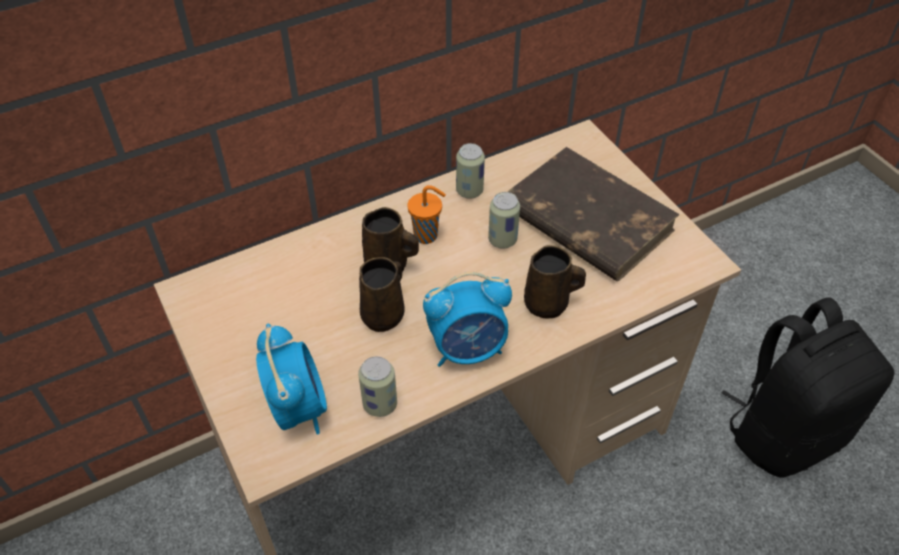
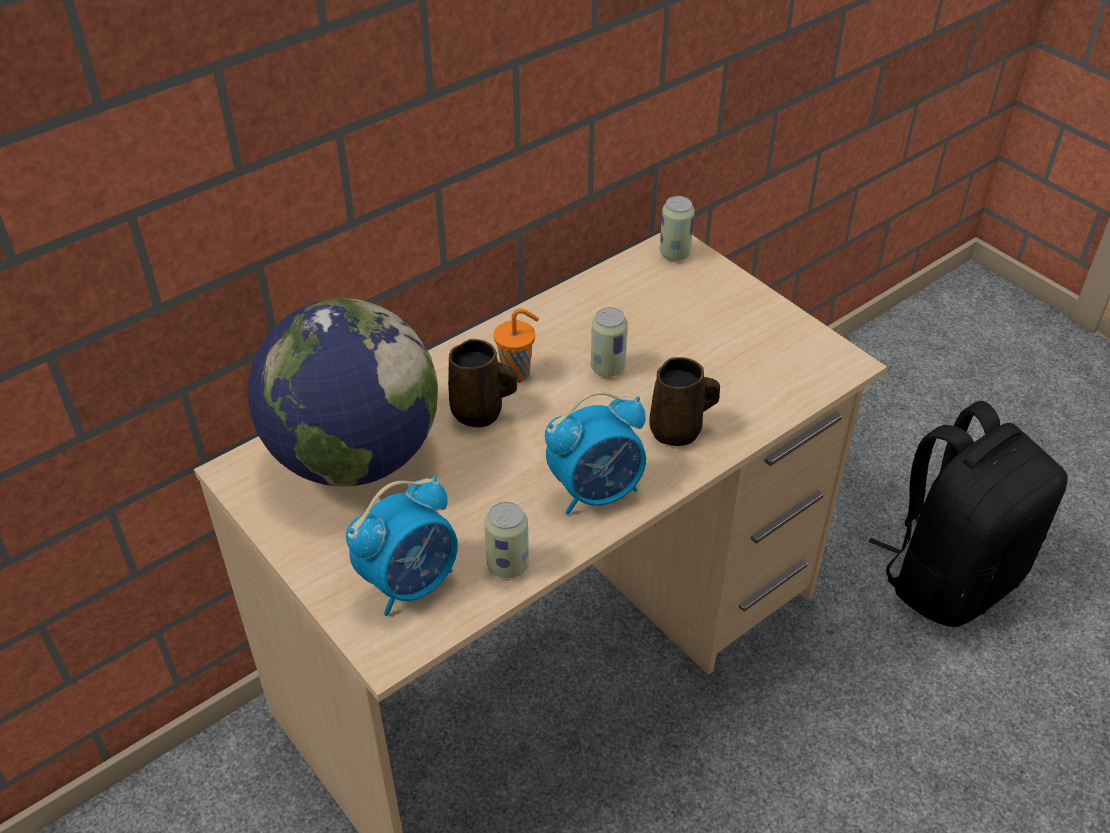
camera: 10 degrees left, 5 degrees down
(279, 291) = (354, 457): none -> globe
(298, 408) = (411, 582): alarm clock -> alarm clock turned 75 degrees clockwise
(384, 314) = (488, 466): brown mug -> none
(469, 191) = (555, 318): can -> can (674, 253)
(586, 219) = (699, 333): brown book -> none

